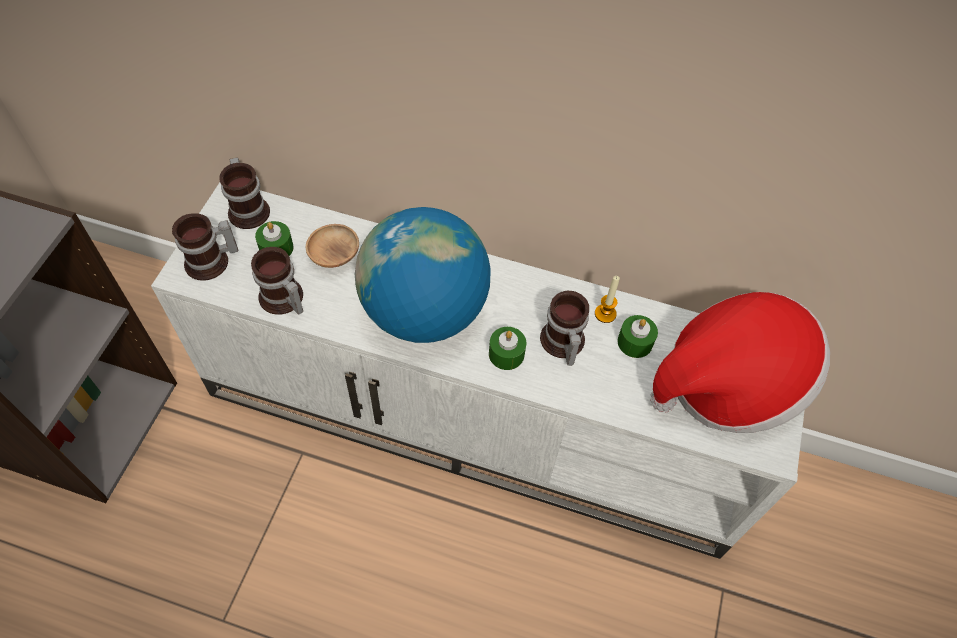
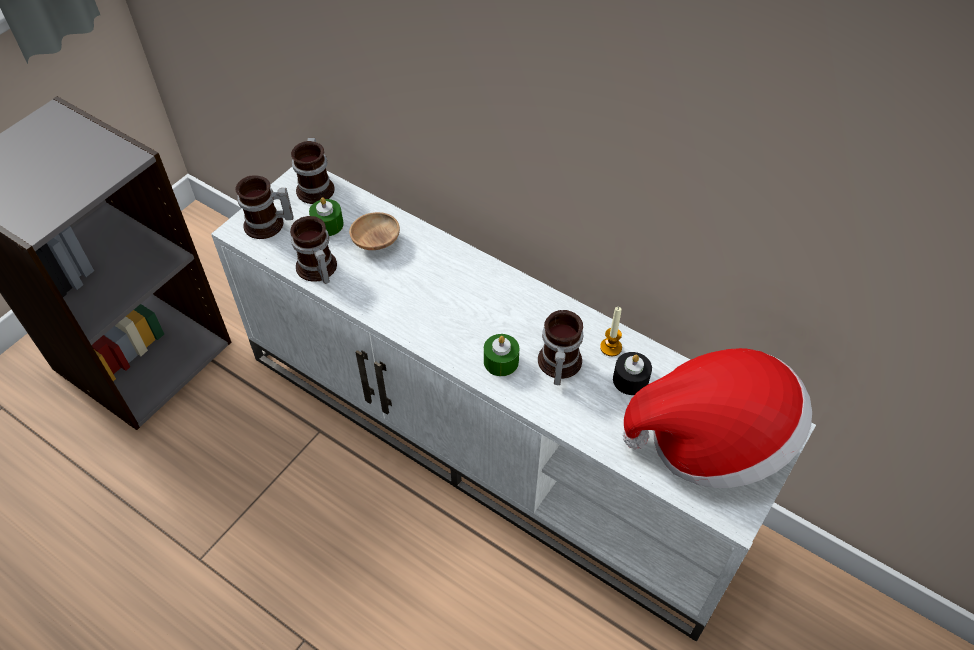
camera: 20 degrees right, 5 degrees down
(424, 312) = (438, 307): globe -> none
(635, 342) = (630, 380): green candle -> black candle

